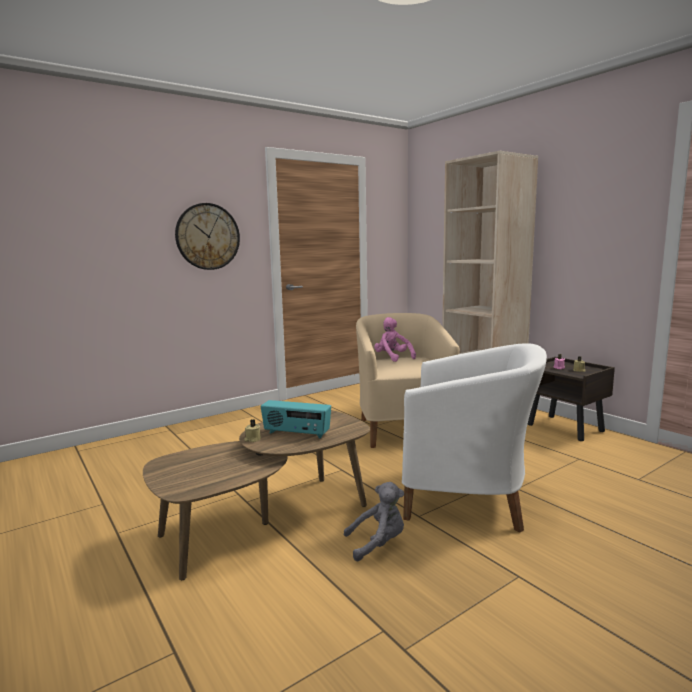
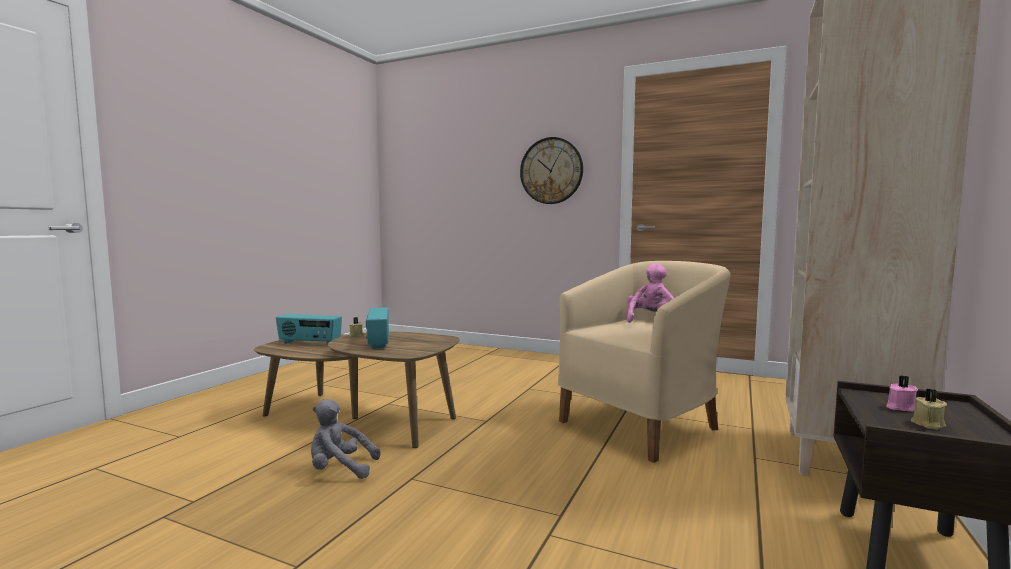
camera: 60 degrees right, 5 degrees down
(200, 470) = (309, 343): none -> radio
(378, 544) = (340, 469): grey plush toy -> grey plush toy turned 135 degrees clockwise
(469, 498) = (480, 501): white armchair -> none

